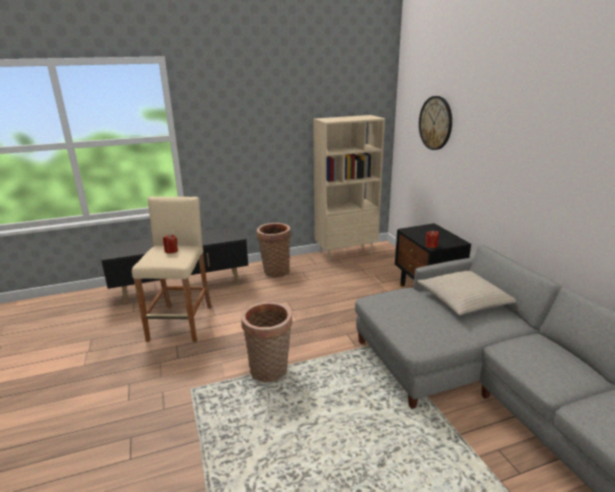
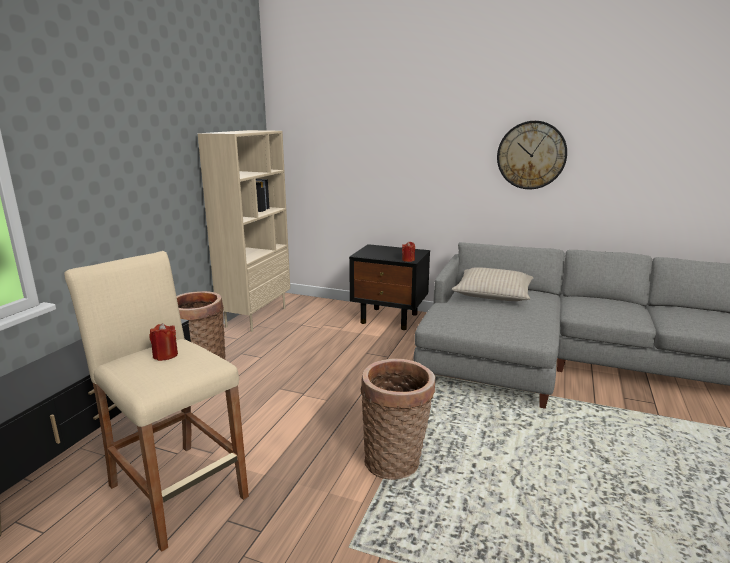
camera: 50 degrees left, 5 degrees down
(435, 123) = (347, 131): wall clock -> wall clock (531, 155)

